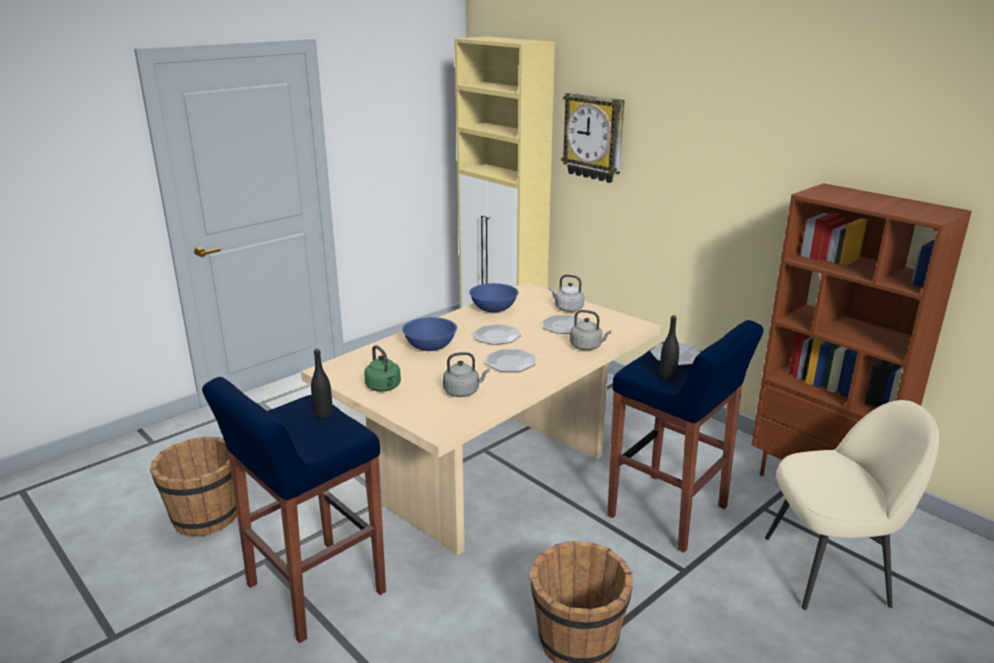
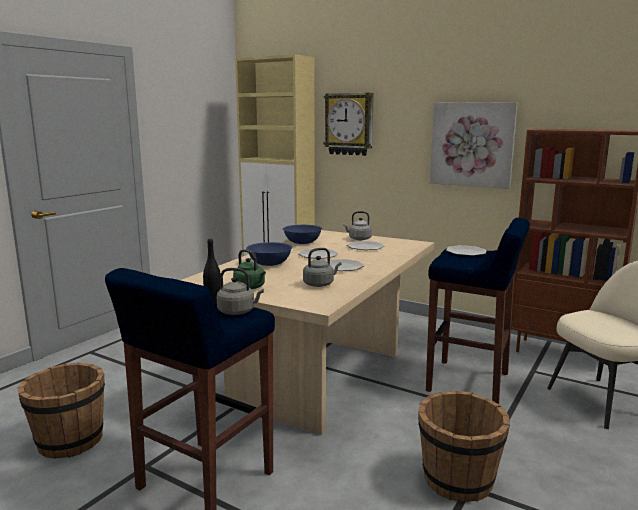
camera: 15 degrees left, 10 degrees down
(587, 346) = (393, 255): grey kettle -> grey kettle (238, 311)
(667, 376) = (471, 262): black bottle -> none
(741, 190) = (472, 144): none -> picture

